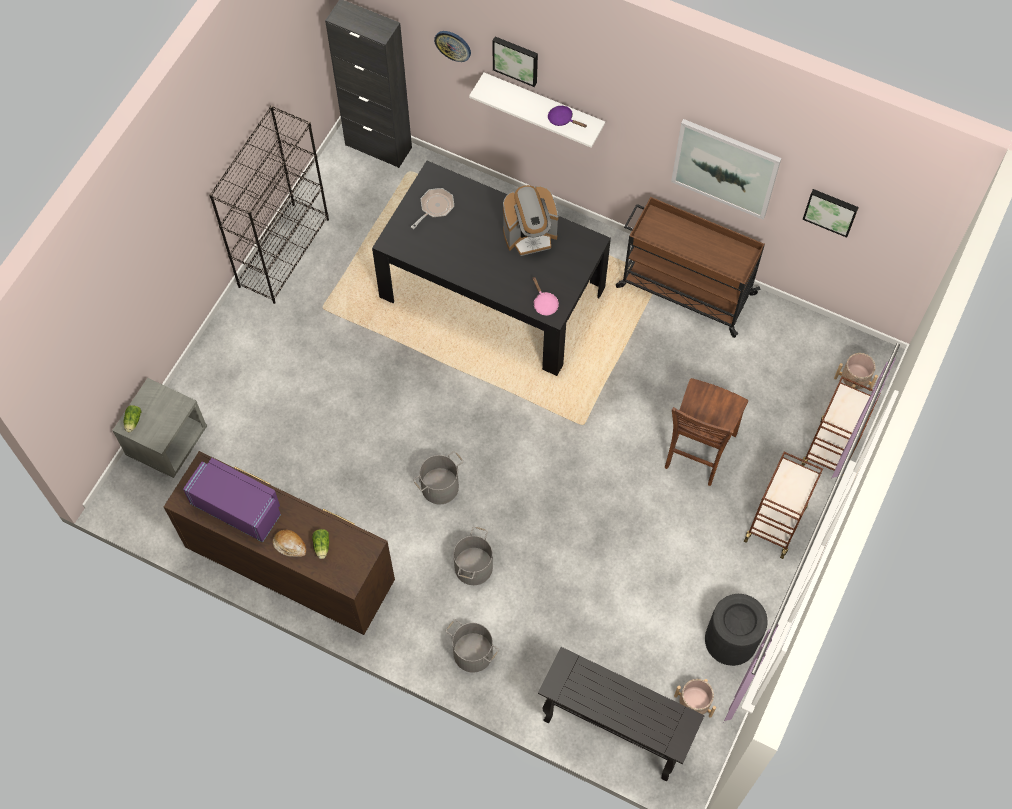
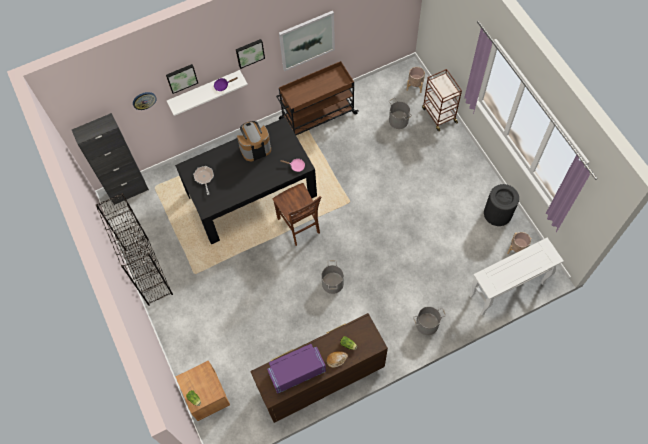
camera: 50 degrees left, 0 degrees up
(167, 441) = (206, 395): grey nightstand -> brown nightstand
(473, 567) = (384, 295): grey bucket -> grey bucket (398, 121)
(530, 235) = (255, 148): coffee machine -> coffee machine turned 135 degrees counterclockwise
(612, 731) = (506, 290): black console table -> white console table
(697, 451) = (399, 165): brown chair -> brown chair (299, 226)
(775, 522) = (456, 158): brown cart -> none
(831, 211) = (363, 17): picture -> picture (249, 52)

